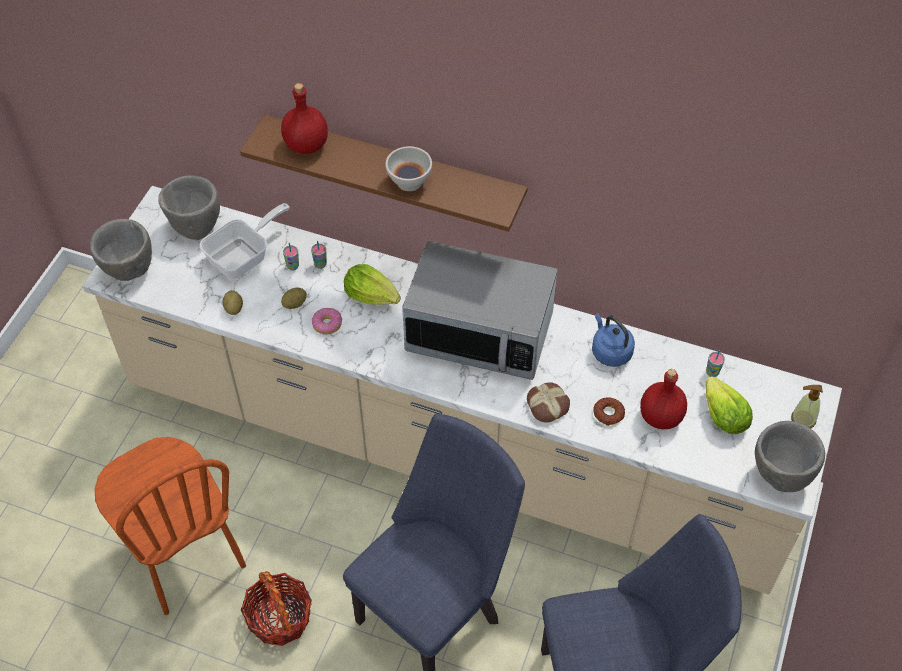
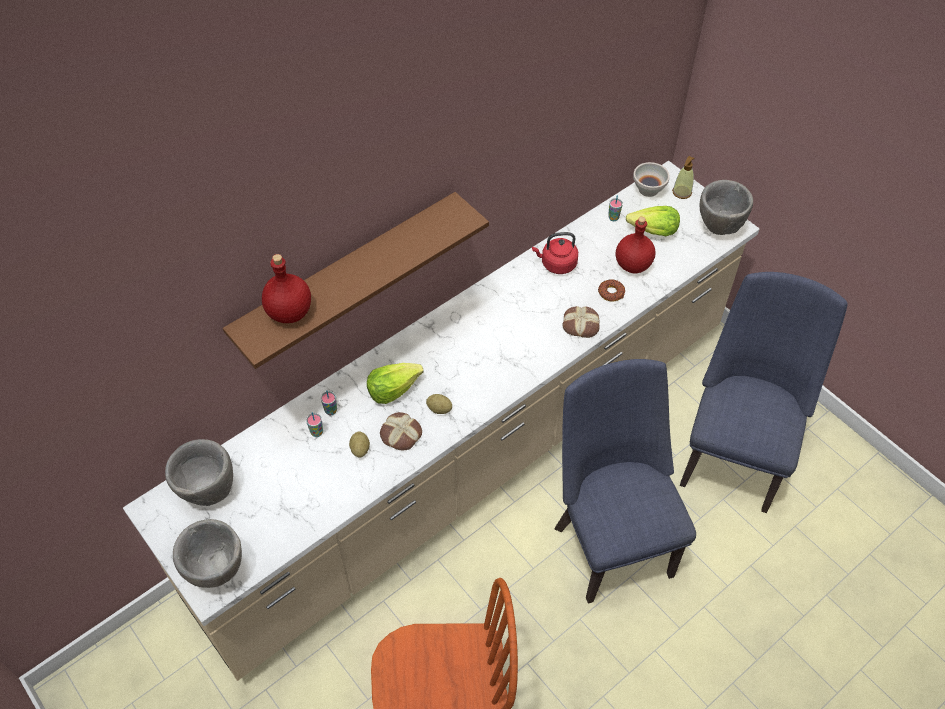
camera: 60 degrees left, 0 degrees up
(234, 308) = (330, 499): potato -> potato (439, 409)
(244, 256) = (275, 465): frying pan -> none
(280, 618) = (552, 661): basket -> none
(327, 324) = (400, 435): donut -> bread
(410, 181) = (391, 260): white bowl -> white bowl (648, 189)
(479, 333) = (484, 334): microwave -> none
(610, 351) = (556, 264): blue kettle -> red kettle

